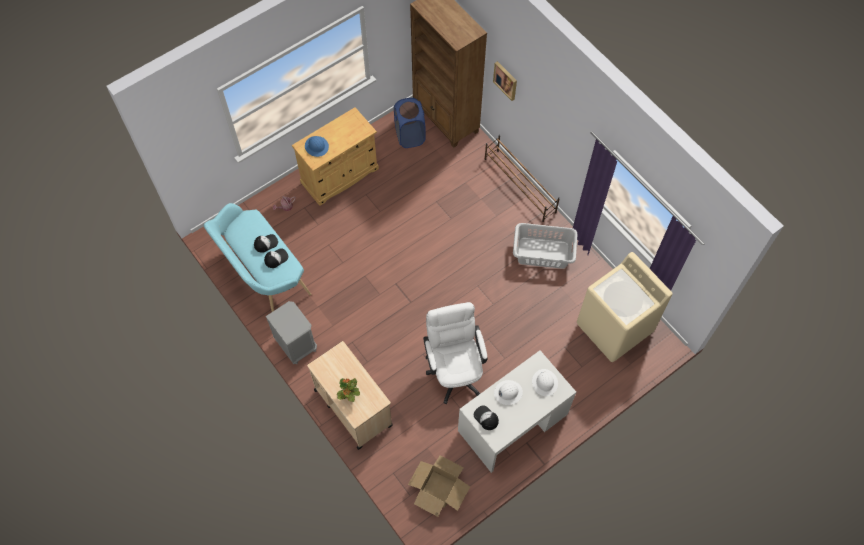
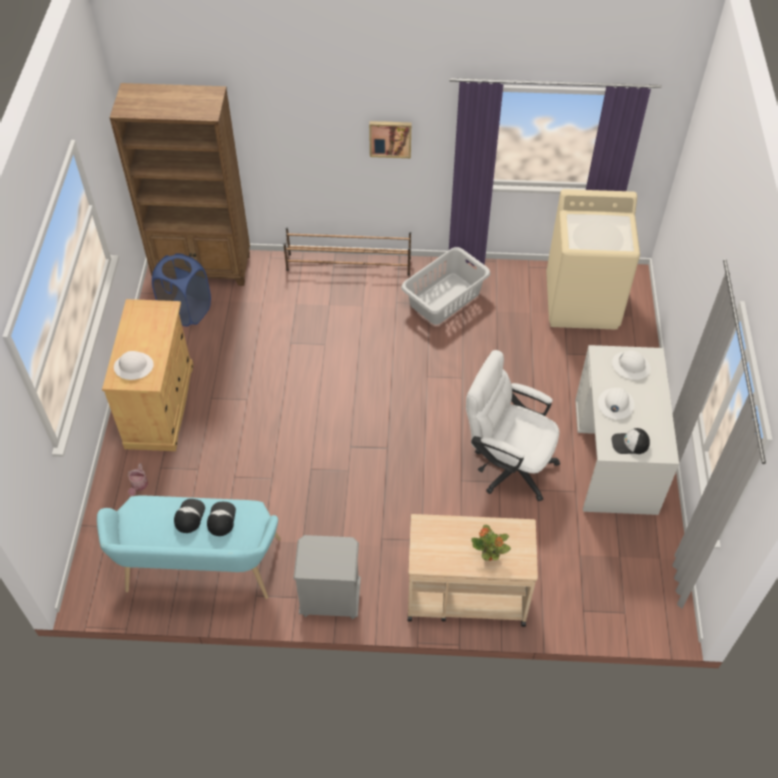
camera: 50 degrees left, 10 degrees down
(317, 146) = (133, 366): blue hard hat -> white hard hat
(438, 489) = (639, 578): cardboard box -> none
(506, 80) = (274, 136): picture -> picture (390, 138)

